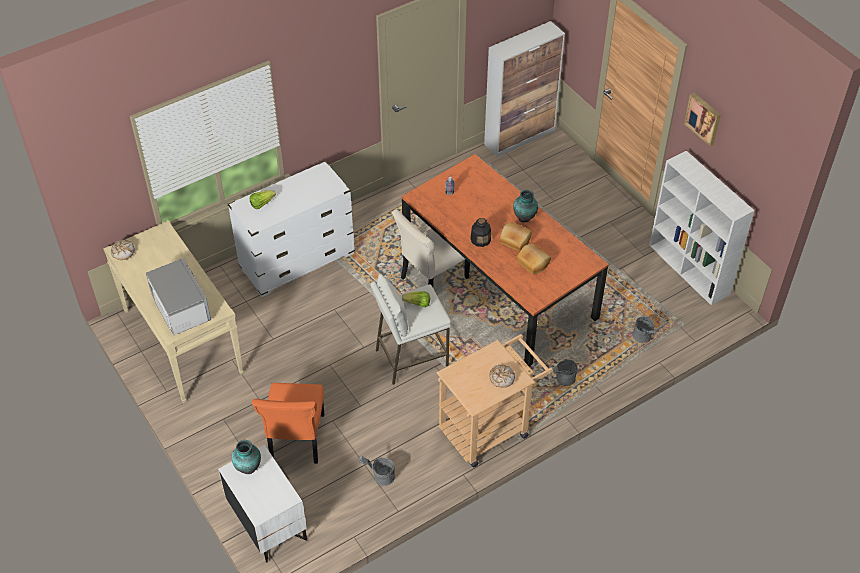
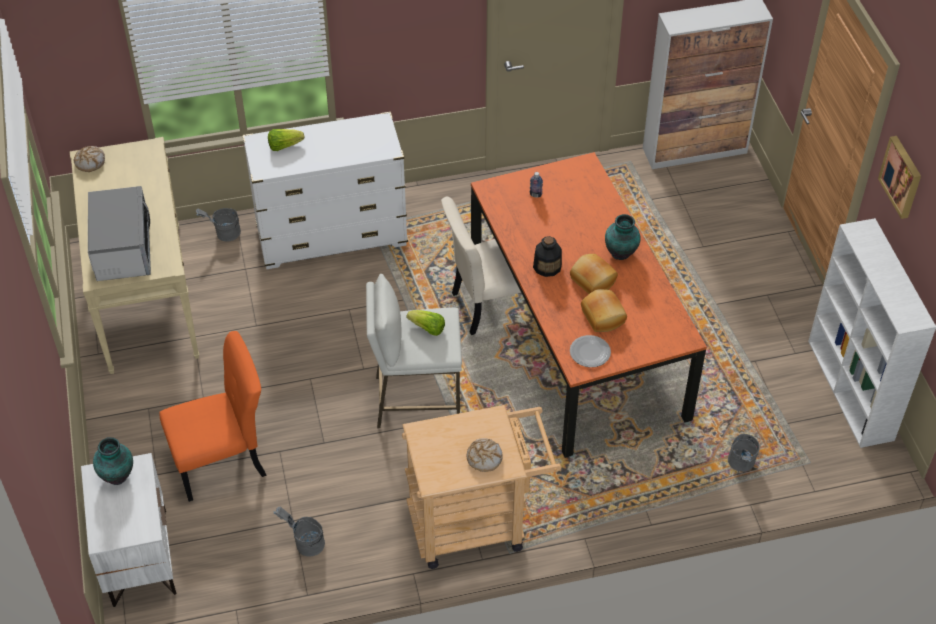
camera: 20 degrees right, 0 degrees up
(296, 440) = (223, 462): orange chair -> orange chair turned 135 degrees counterclockwise
(535, 289) = (589, 352): none -> plate
(563, 381) = (604, 490): grey bucket -> grey bucket (223, 234)

